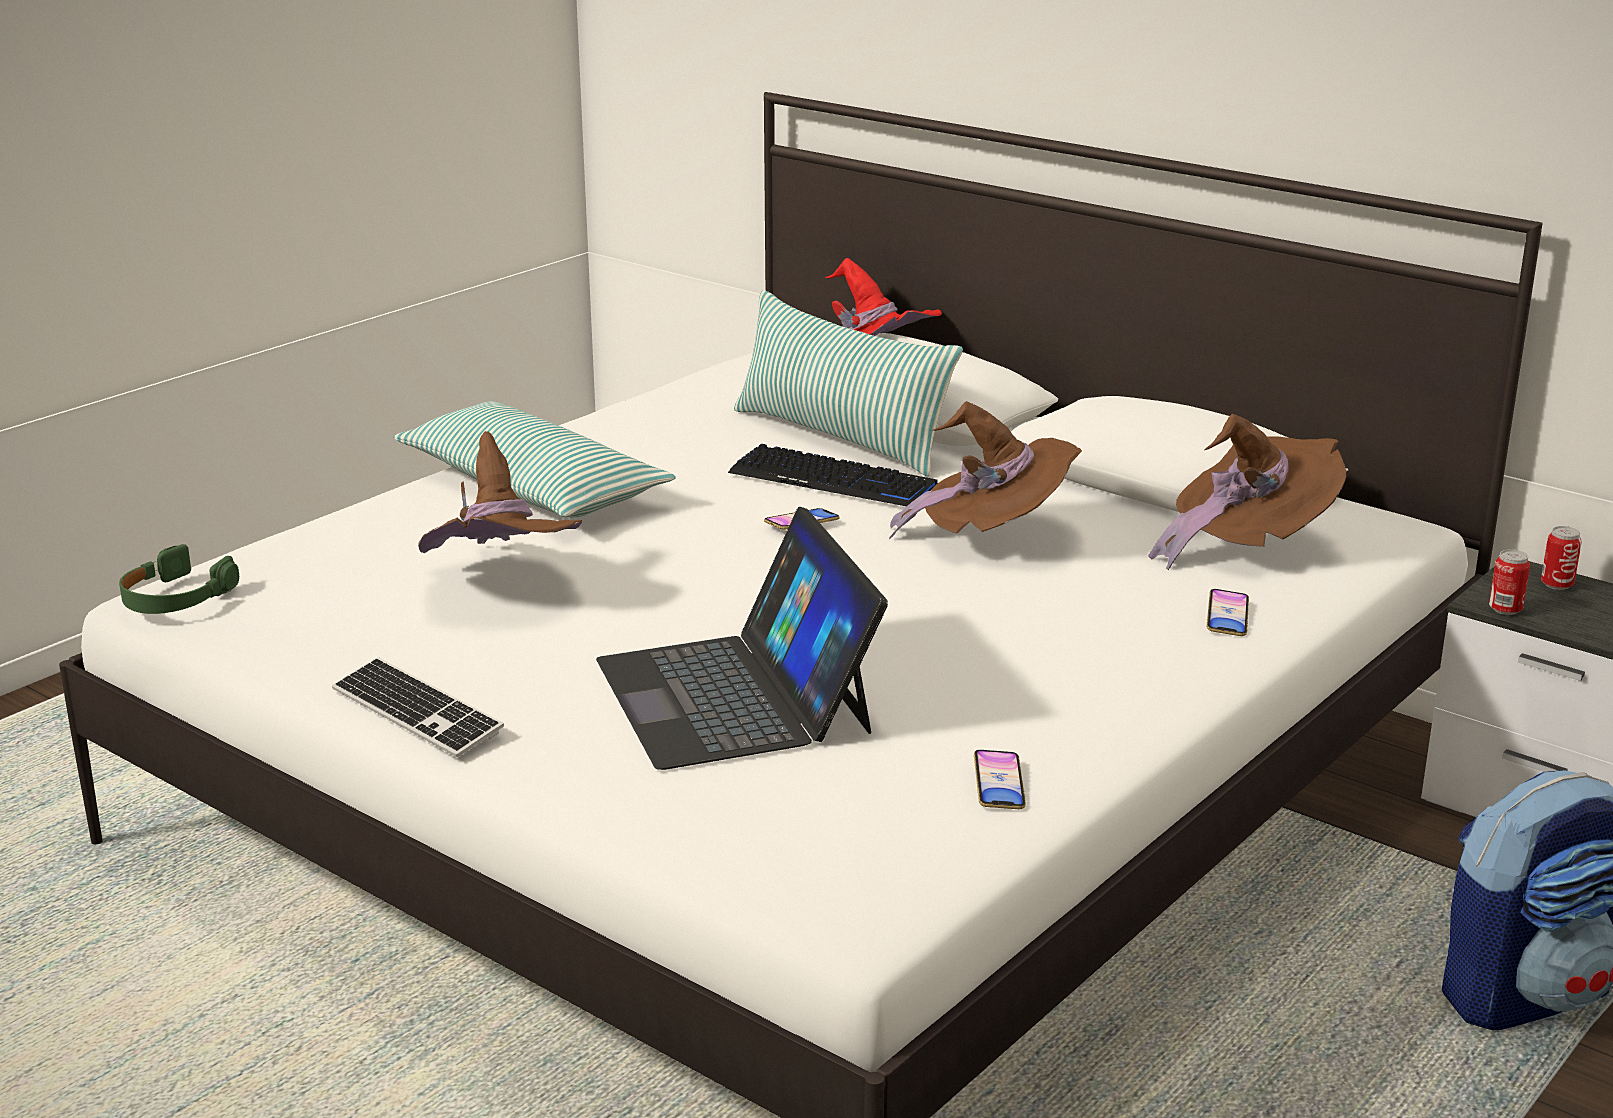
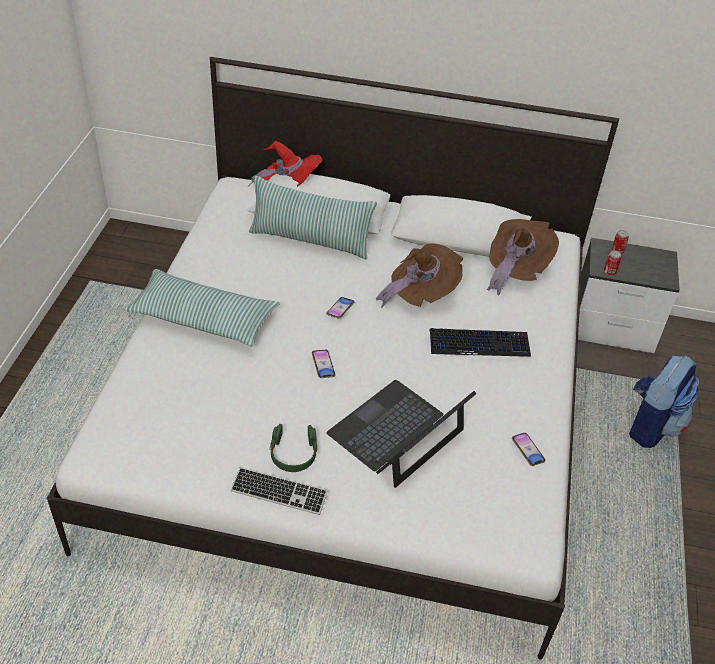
camera: 30 degrees left, 20 degrees up
(175, 597) = (103, 454): green headphones -> green headphones (293, 453)
(501, 586) = (247, 395): brown hat -> none
(736, 695) = (397, 433): laptop -> laptop turned 90 degrees clockwise
(833, 481) = (329, 273): keyboard -> keyboard (479, 344)
(1227, 618) = (538, 319): phone -> phone (323, 365)

